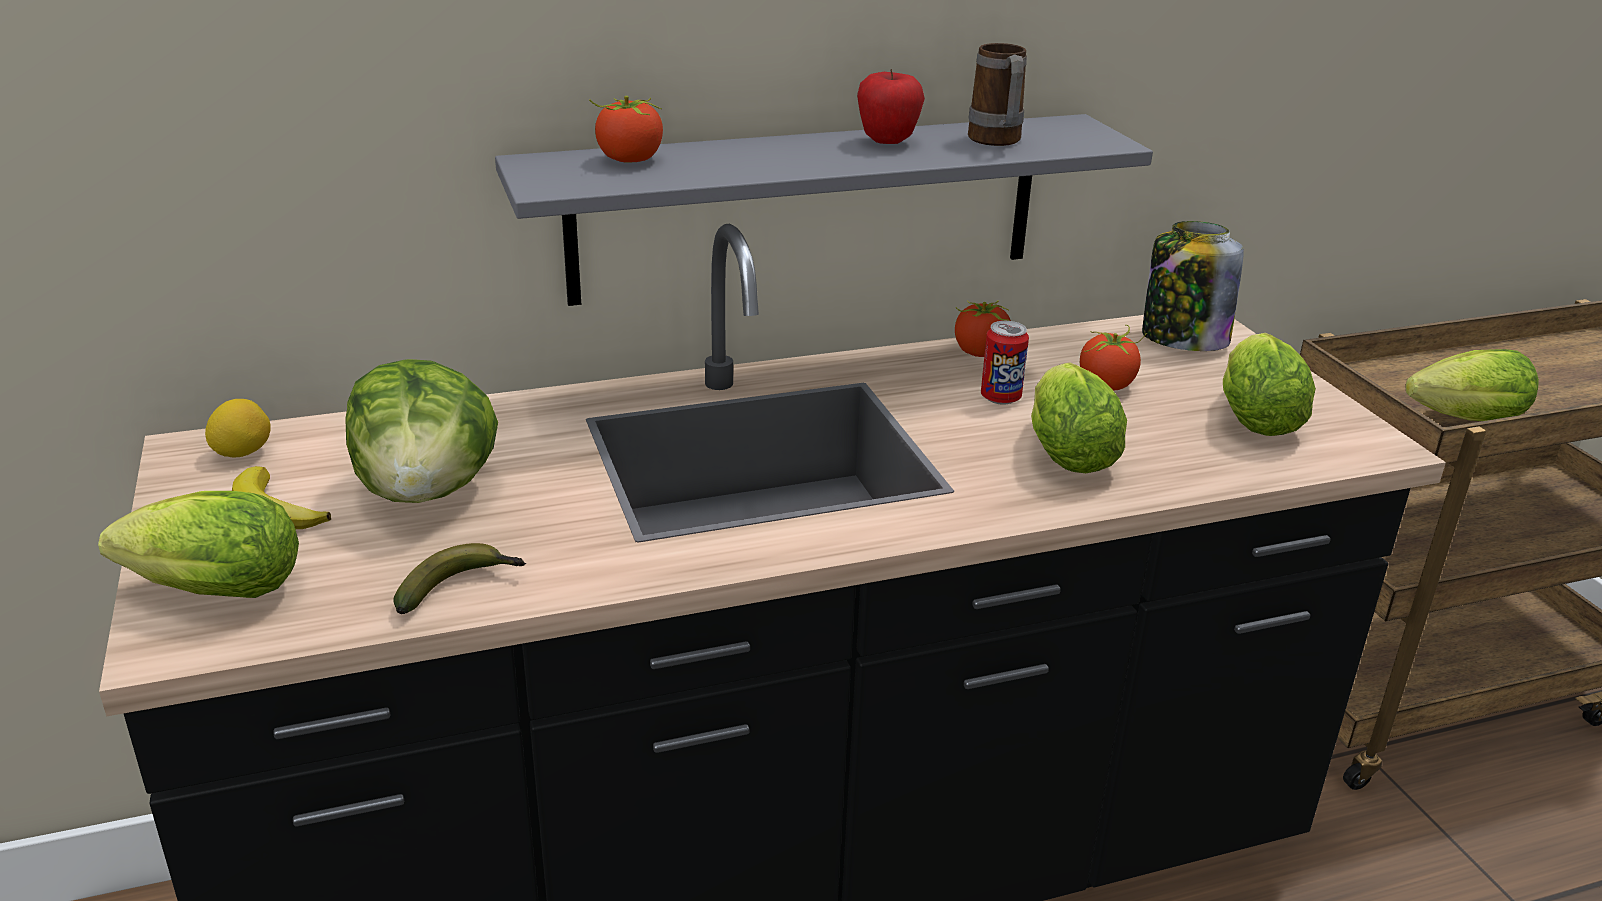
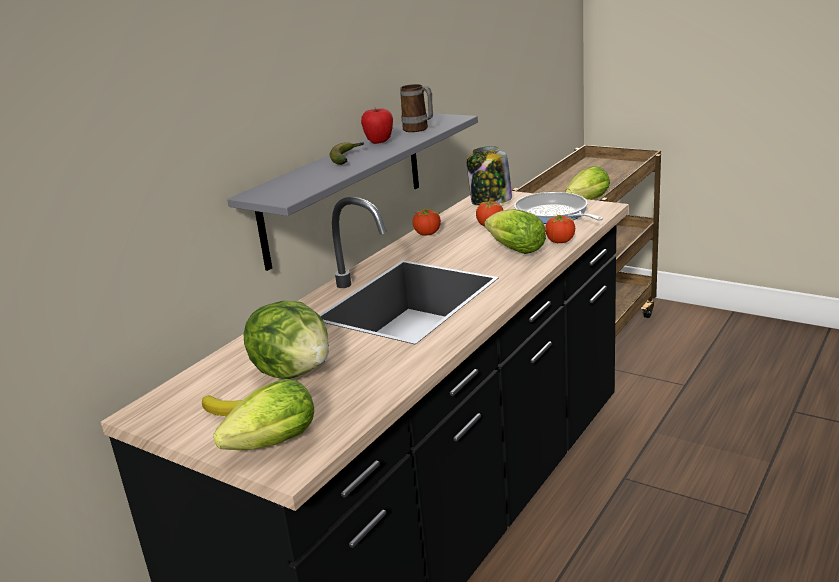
camera: 35 degrees left, 5 degrees down
(242, 452) = (172, 401): lemon -> none
(460, 588) = (376, 389): banana -> banana (347, 158)
(629, 160) = (293, 180): tomato -> tomato (560, 241)
(1000, 398) = (461, 244): can -> none
(1254, 416) = (553, 214): lettuce -> frying pan

